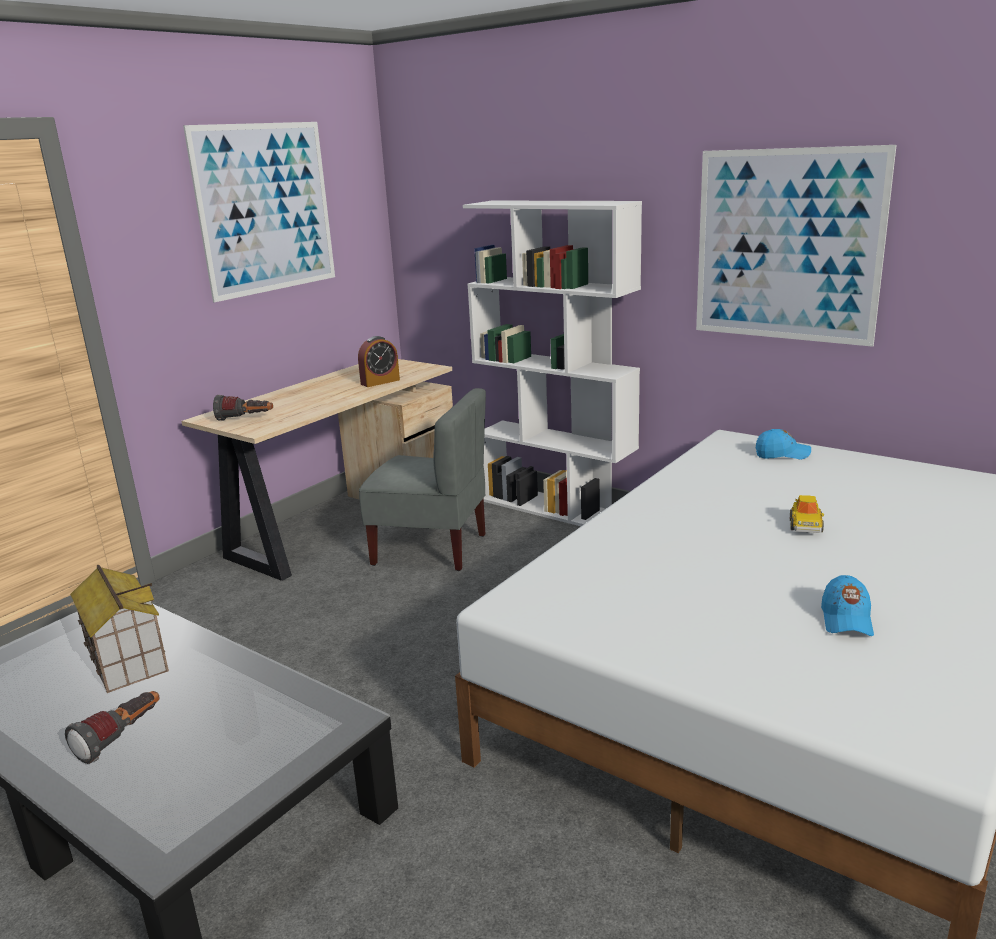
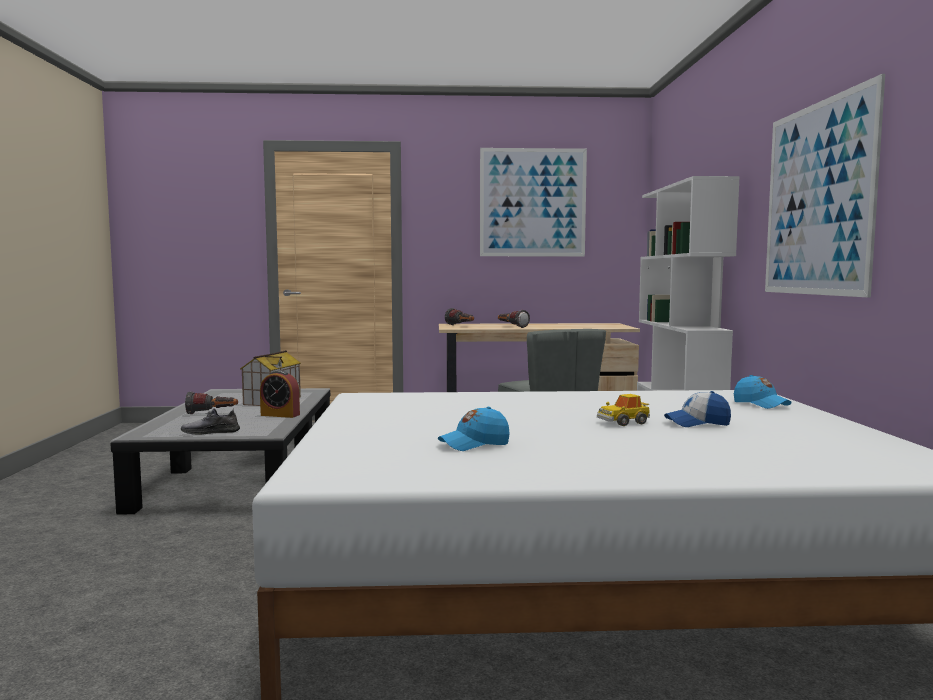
camera: 50 degrees right, 15 degrees down
(261, 769) = (211, 432): none -> grey shoe
(314, 402) = (511, 326): none -> flashlight
(380, 382) = (573, 327): alarm clock -> alarm clock (280, 415)
(835, 502) = (697, 423): none -> cap

